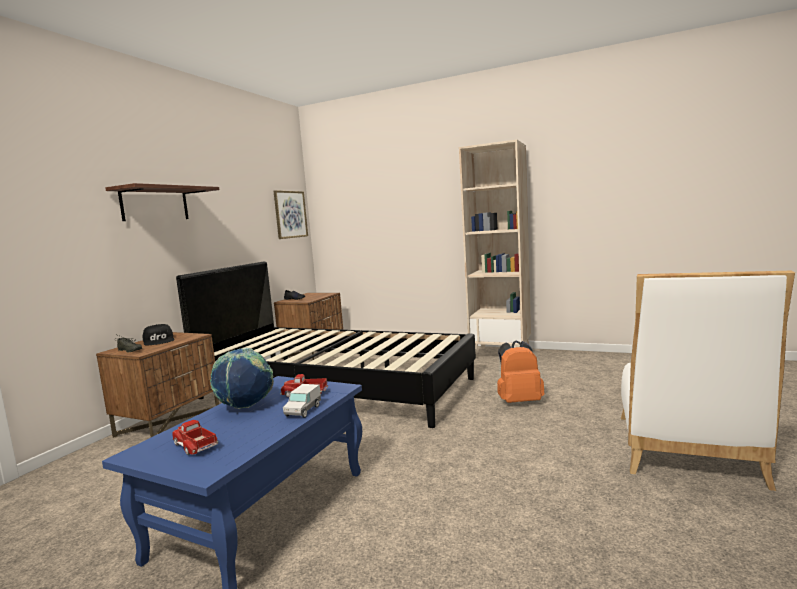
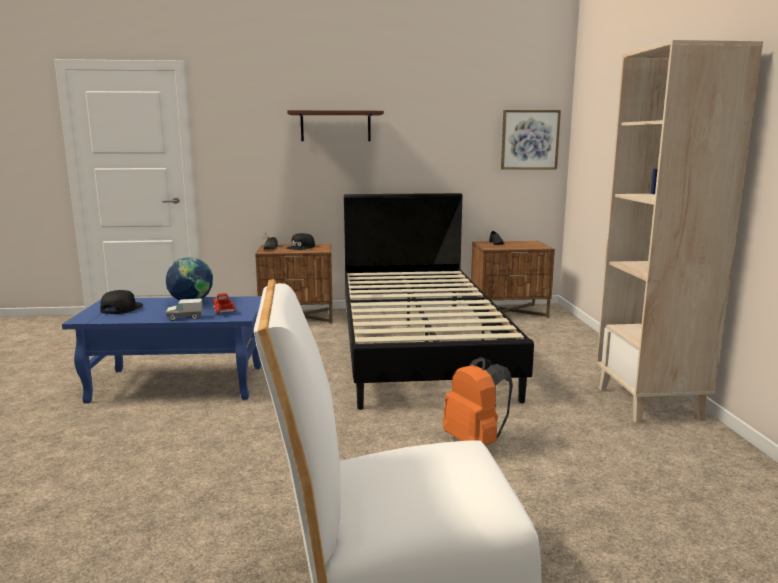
camera: 60 degrees right, 5 degrees up
(195, 446) = (121, 308): toy truck -> black cap

